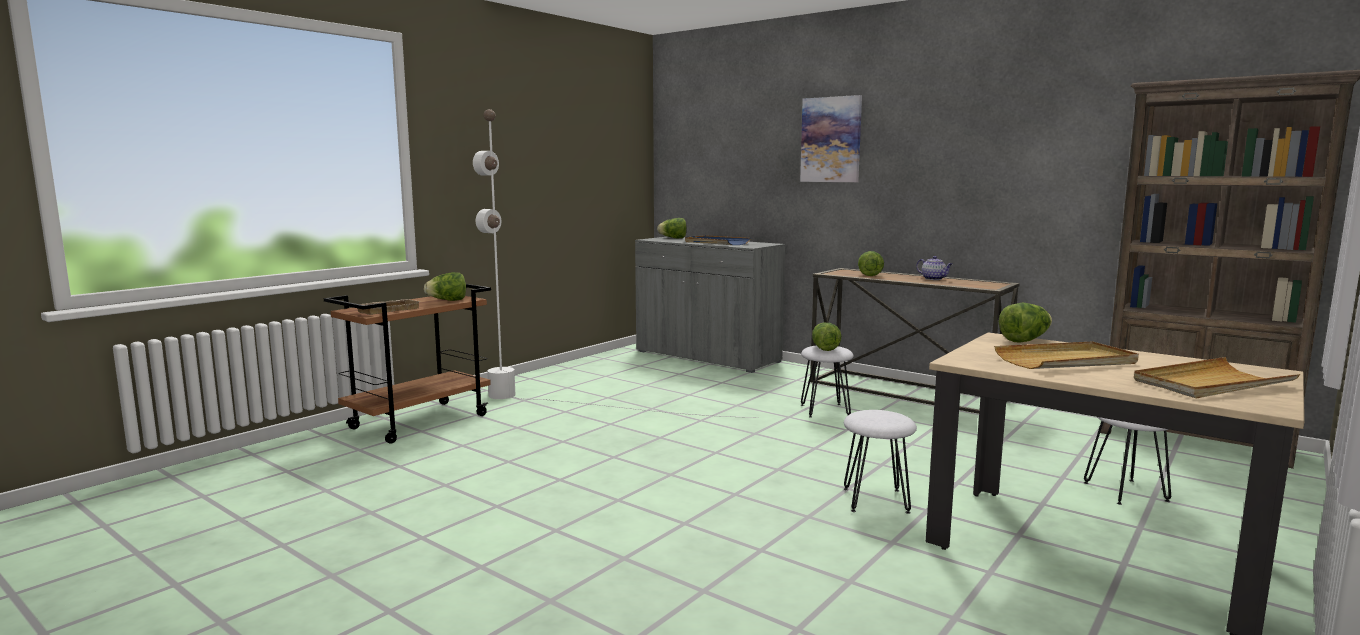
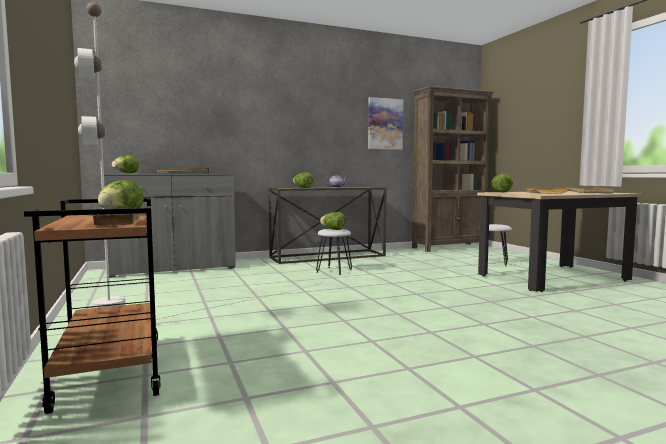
camera: 60 degrees left, 5 degrees down
(831, 140) = (255, 101): picture -> picture (385, 124)
(875, 500) = (477, 288): white stool -> none

